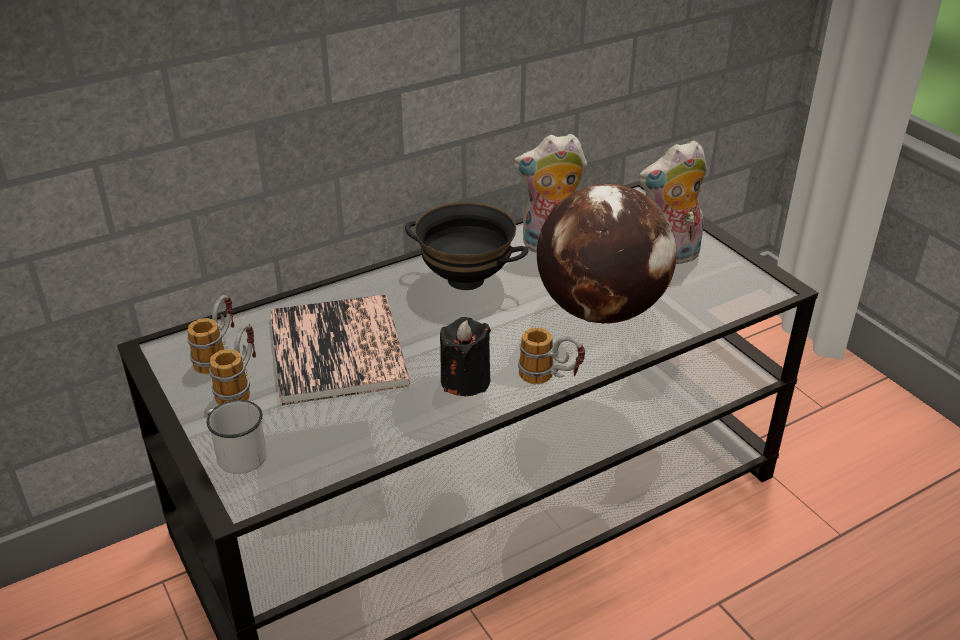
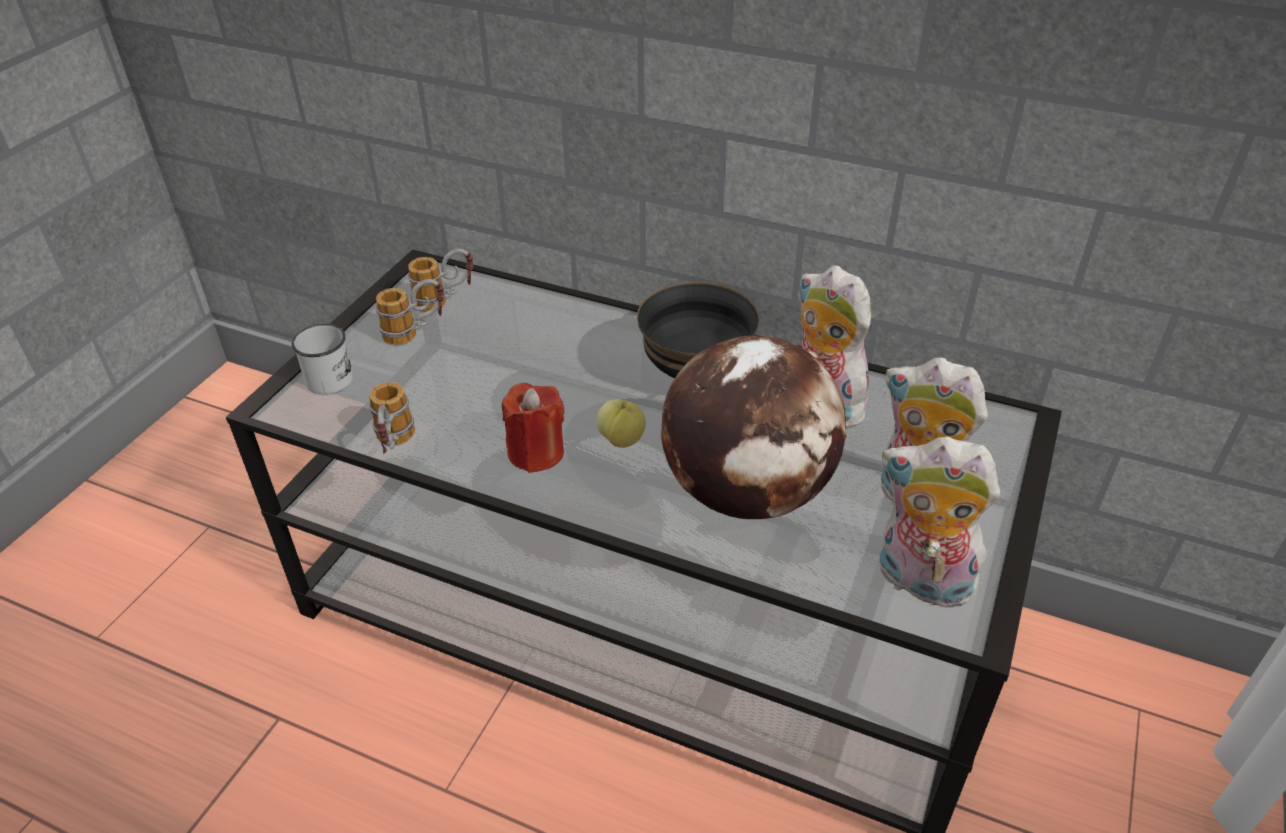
camera: 55 degrees right, 5 degrees up
(337, 350) = (509, 356): book -> none
(465, 381) = (536, 452): black candle -> red candle
(495, 337) = (622, 439): none -> apple
(550, 379) = (589, 507): mug -> mug (394, 445)
(730, 287) = (919, 582): none -> plush toy

